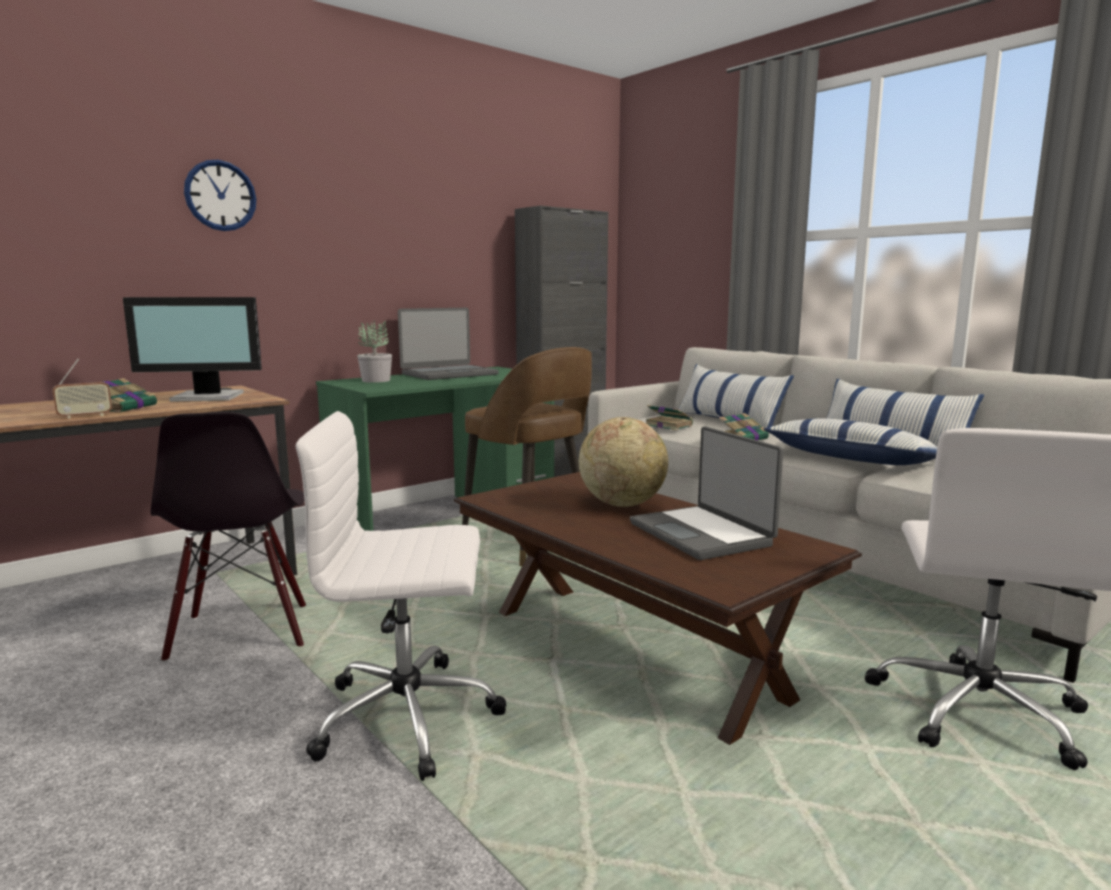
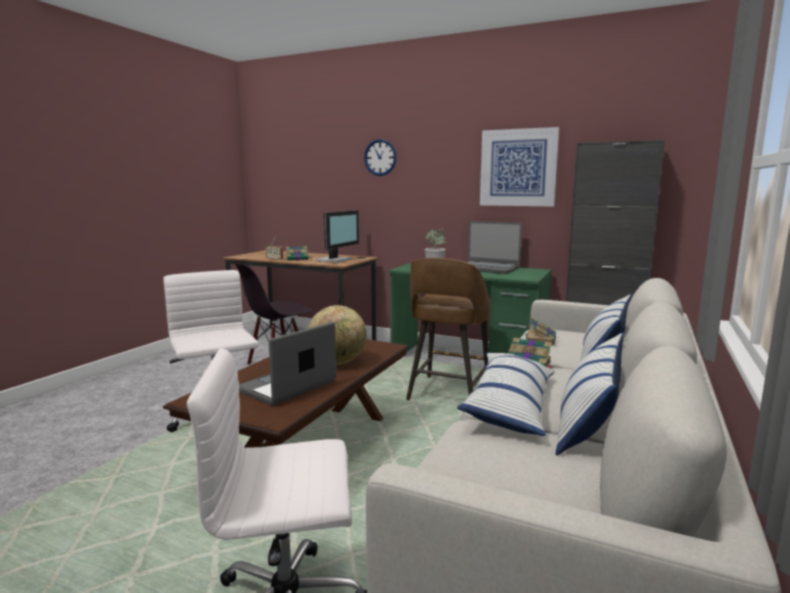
camera: 65 degrees right, 0 degrees up
(208, 397) = (335, 260): monitor -> monitor turned 120 degrees counterclockwise
(447, 232) = (518, 168): none -> picture

